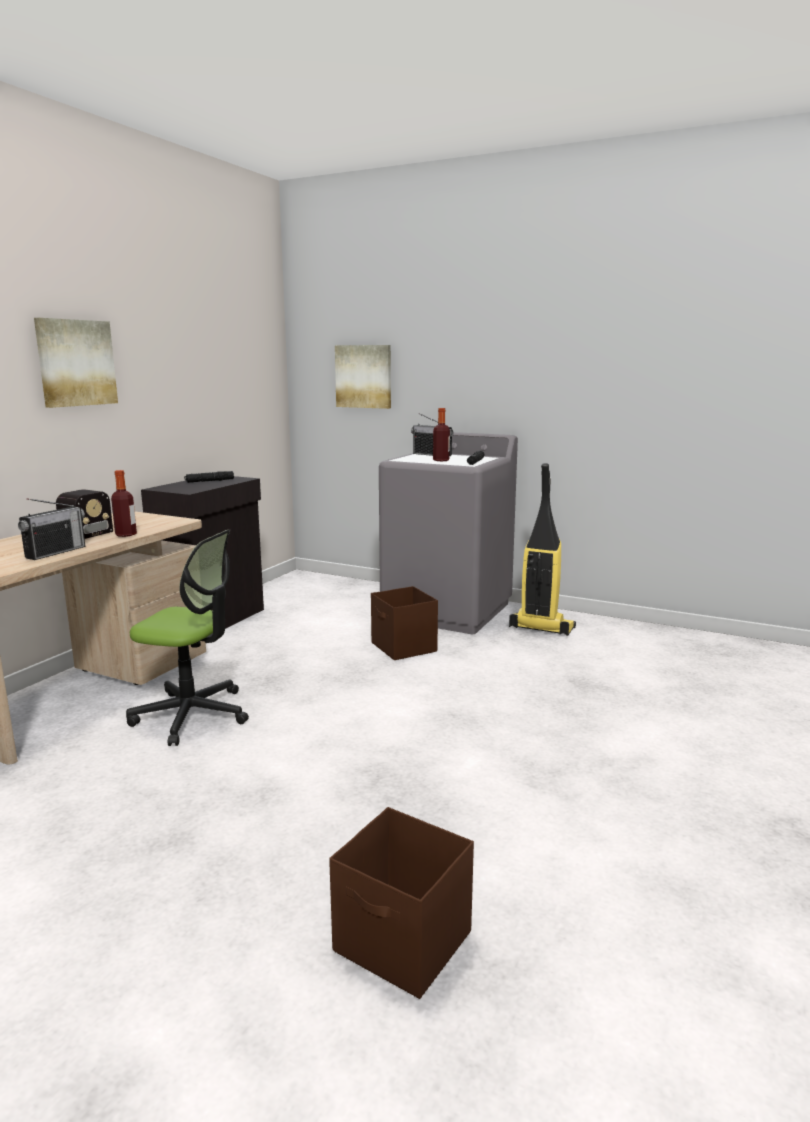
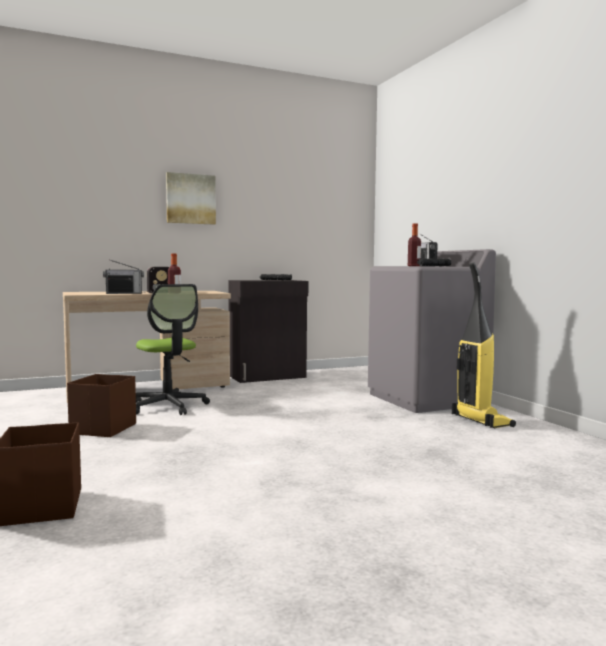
camera: 40 degrees right, 10 degrees down
(364, 376) = (410, 214): picture -> none
(403, 647) = (348, 408): brown storage box -> brown storage box (102, 429)

